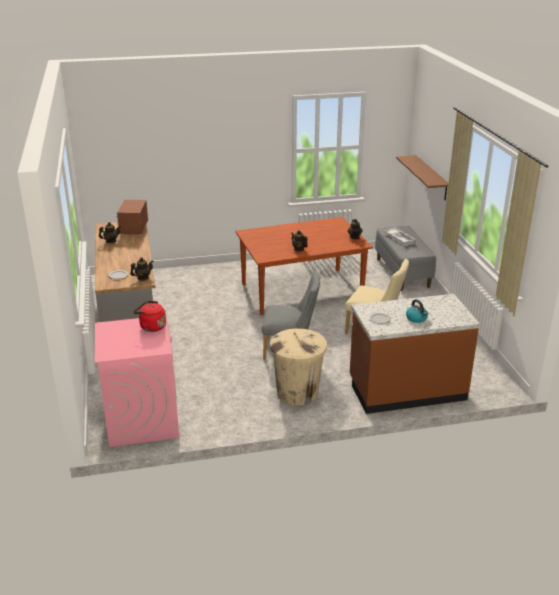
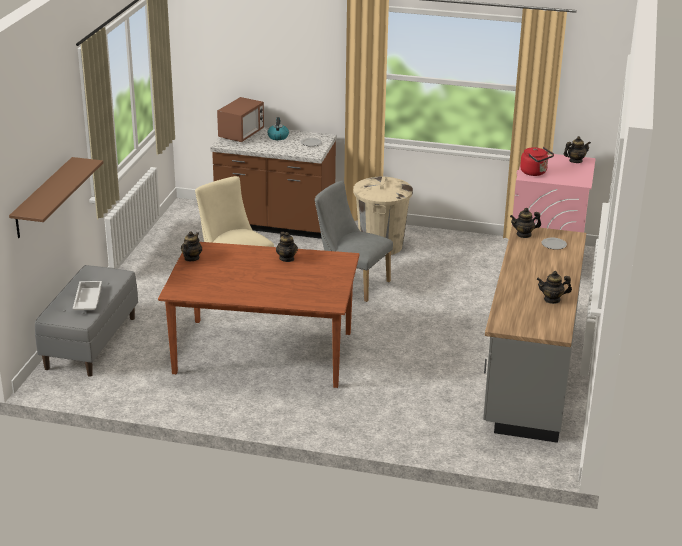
camera: 155 degrees left, 0 degrees up
(115, 352) = (575, 161): none -> teapot
(134, 229) = (510, 315): microwave -> microwave (241, 134)

